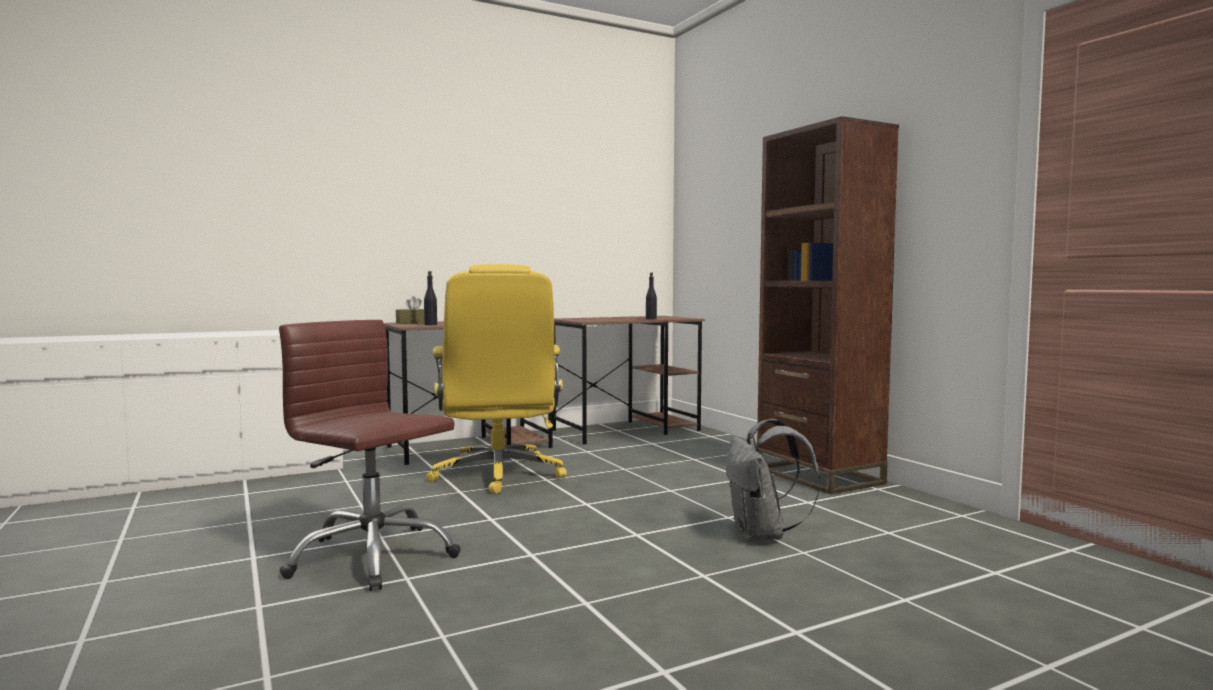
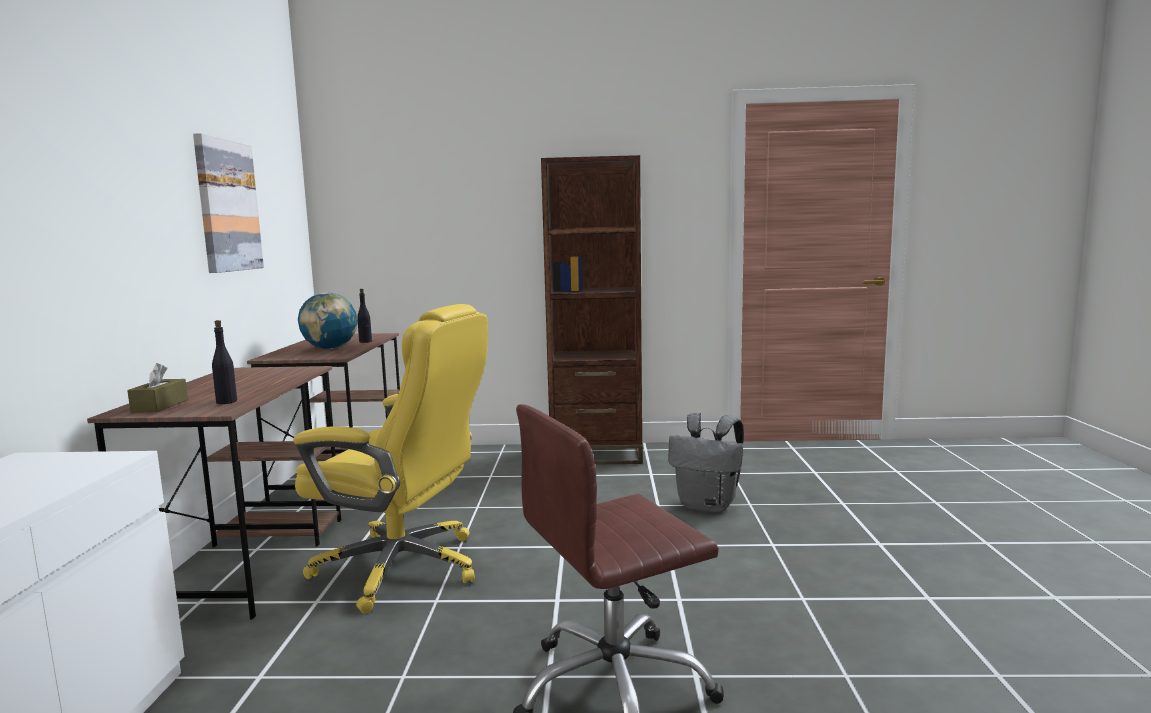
camera: 60 degrees left, 5 degrees up
(551, 205) = (227, 206): none -> picture
(613, 319) = (330, 348): none -> globe

